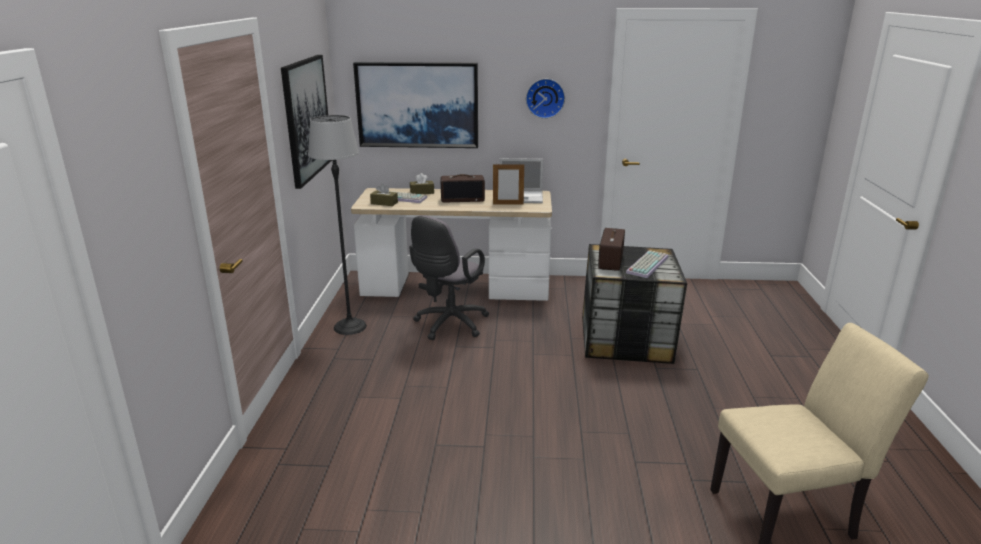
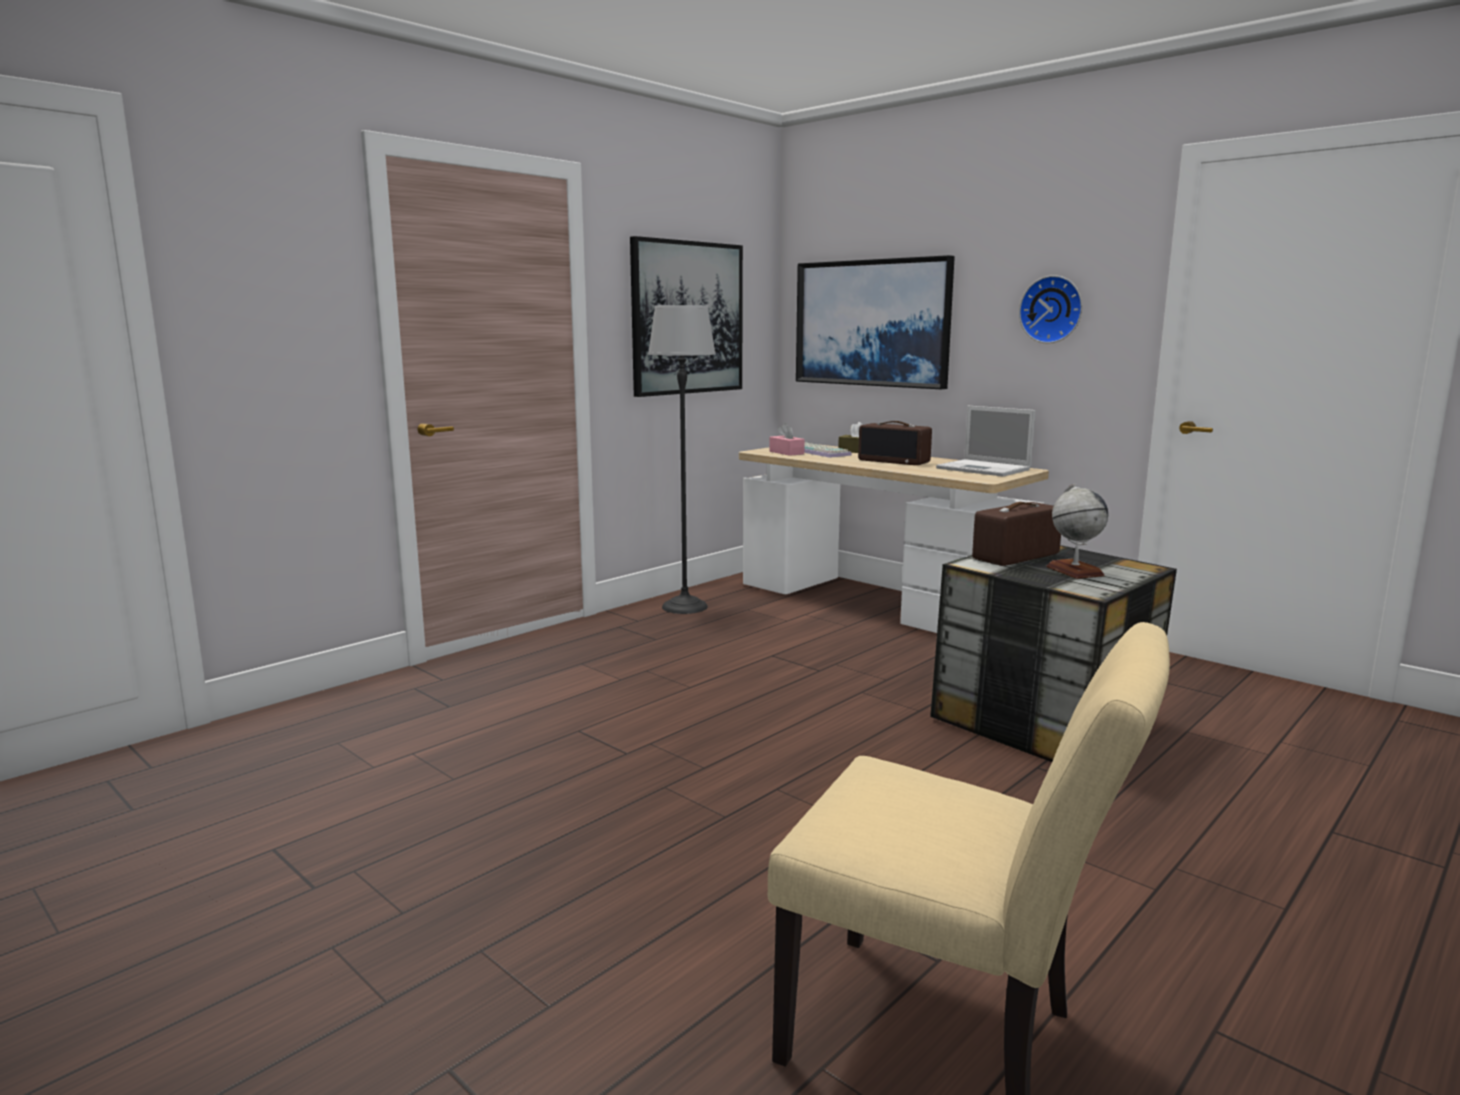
camera: 40 degrees right, 10 degrees down
(384, 203) = (786, 453): brown tissue box -> pink tissue box
(449, 325) = (800, 635): grey office chair -> none
(508, 204) = (946, 471): picture frame -> none
(646, 264) = (1074, 571): keyboard -> globe

